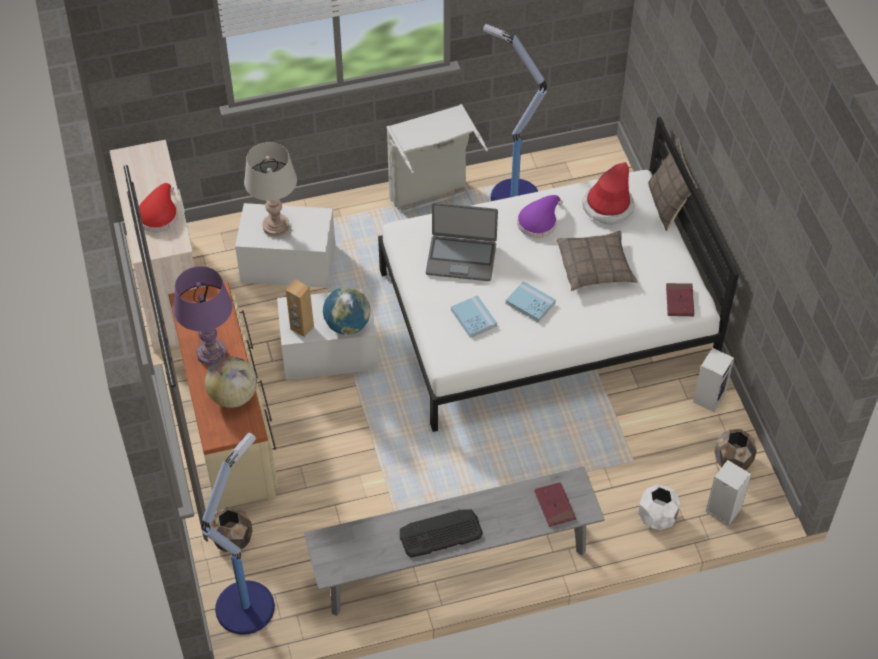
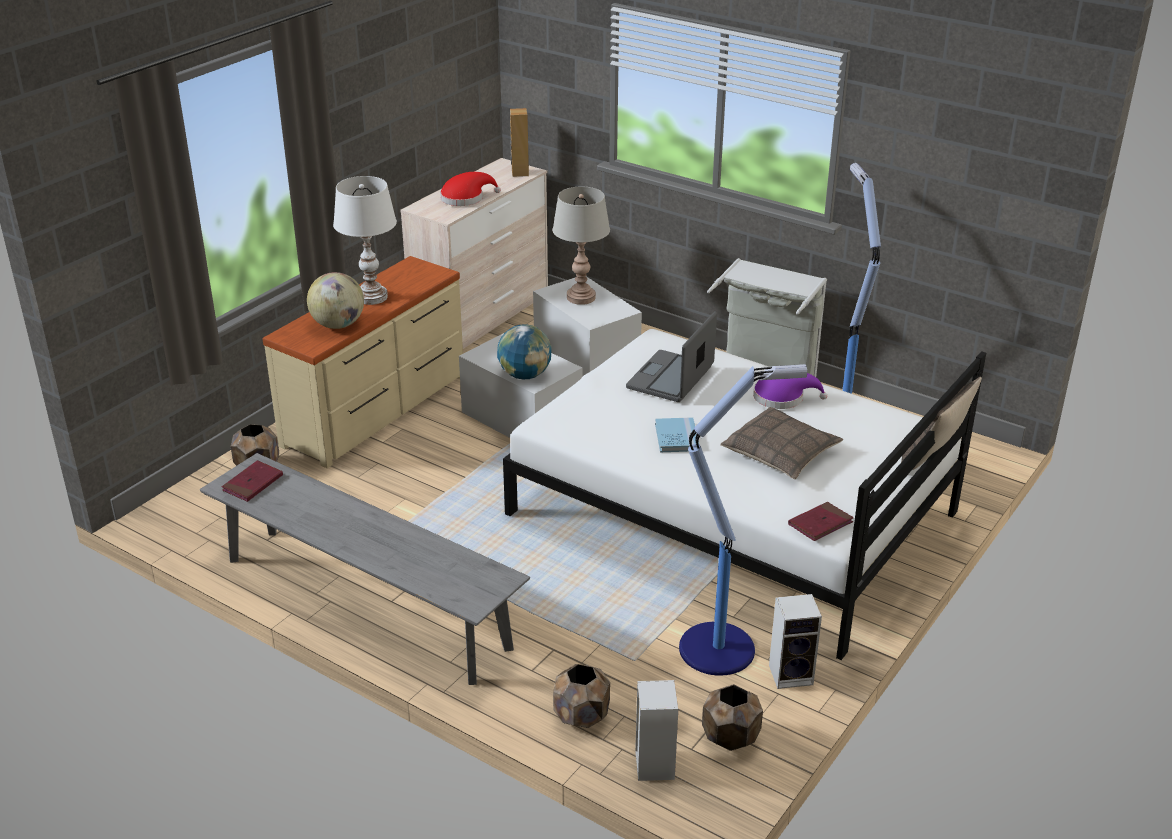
camera: 50 degrees right, 20 degrees down
(211, 353) = (371, 297): purple table lamp -> white table lamp
(246, 605) = (193, 508): floor lamp -> floor lamp (720, 648)
(301, 328) = (490, 356): brown speaker -> brown speaker (519, 172)
(440, 533) = (338, 526): keyboard -> none
(461, 258) = (671, 378): laptop -> laptop turned 60 degrees clockwise
(473, 318) = (612, 416): blue book -> none
(554, 505) = (455, 580): red book -> red book (253, 483)
(607, 206) = (867, 426): hat -> none
(657, 517) = (582, 716): white planter -> brown planter

